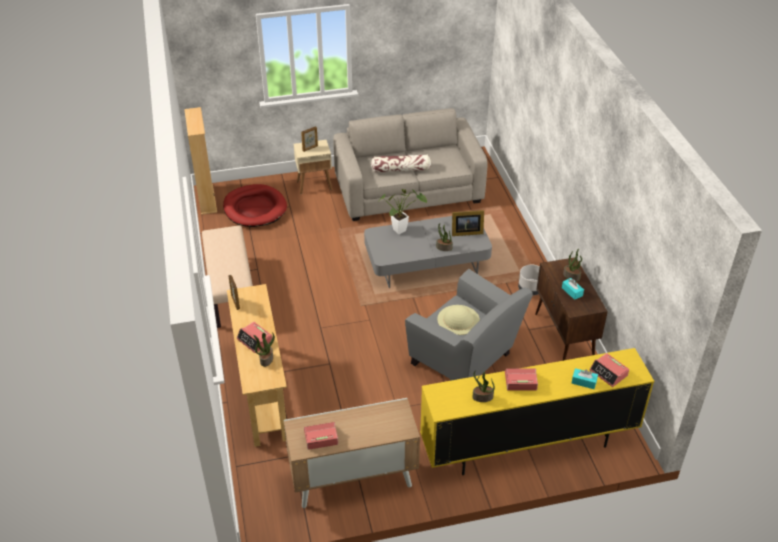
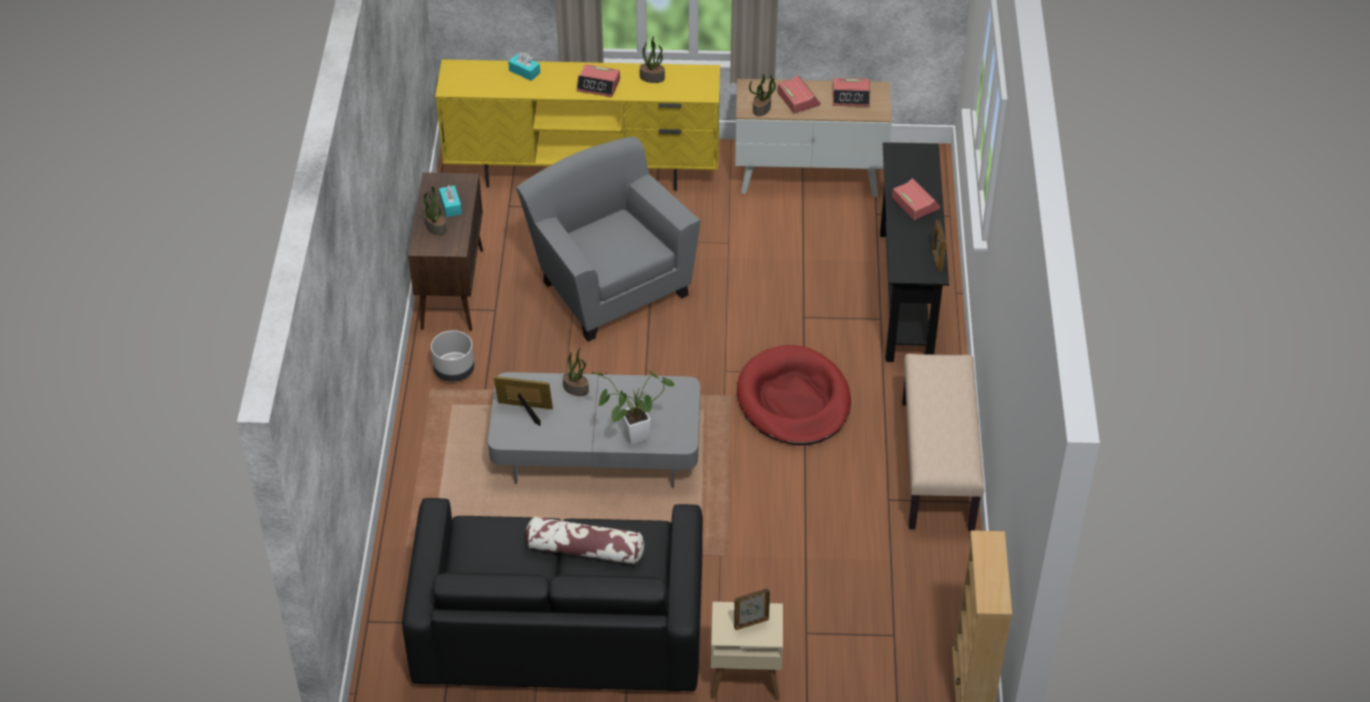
camera: 165 degrees left, 5 degrees up
(255, 208) = (876, 642): red dog bed -> red dog bed (793, 400)
(262, 393) = (906, 295): beige console table -> black console table
(266, 359) = (903, 177): potted plant -> potted plant (762, 109)
(408, 189) = (559, 627): beige sofa -> black sofa
(458, 319) = (617, 244): beige hat -> none
(608, 373) = (488, 75): alarm clock -> alarm clock (798, 99)

